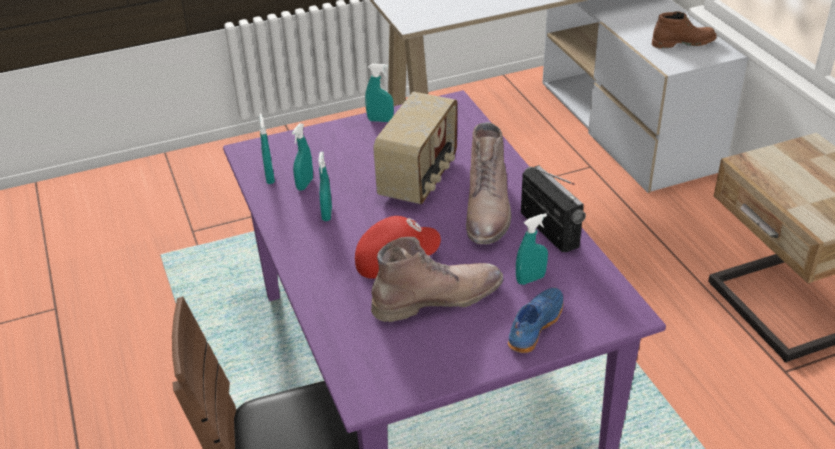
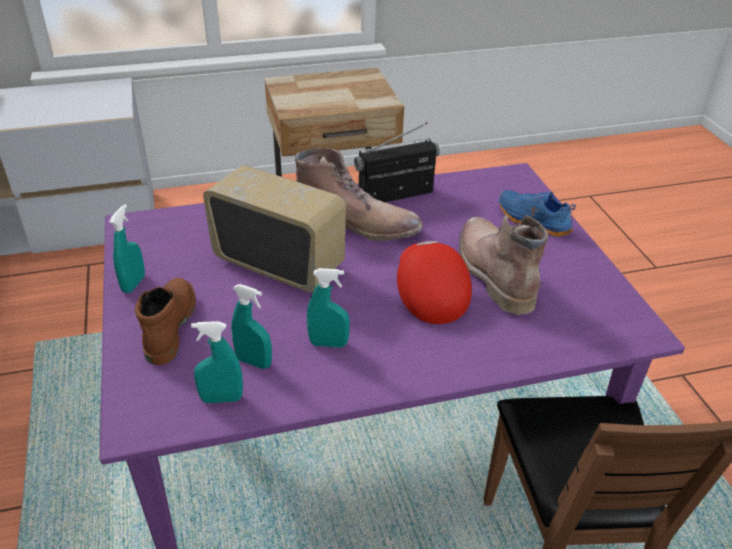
camera: 85 degrees left, 0 degrees up
(530, 279) = (468, 214): turquoise spray bottle -> none
(683, 42) = (80, 99): brown boot -> brown boot (168, 326)

